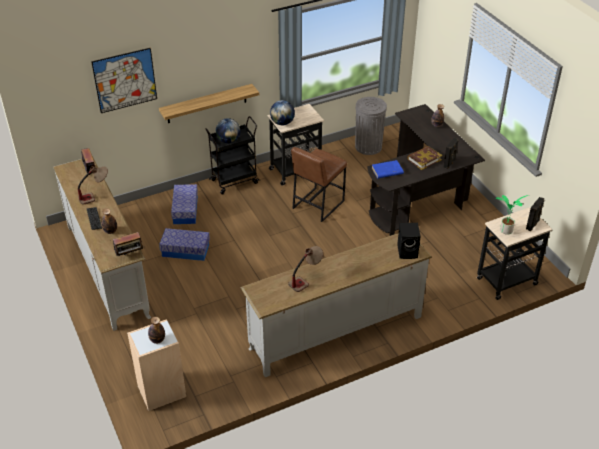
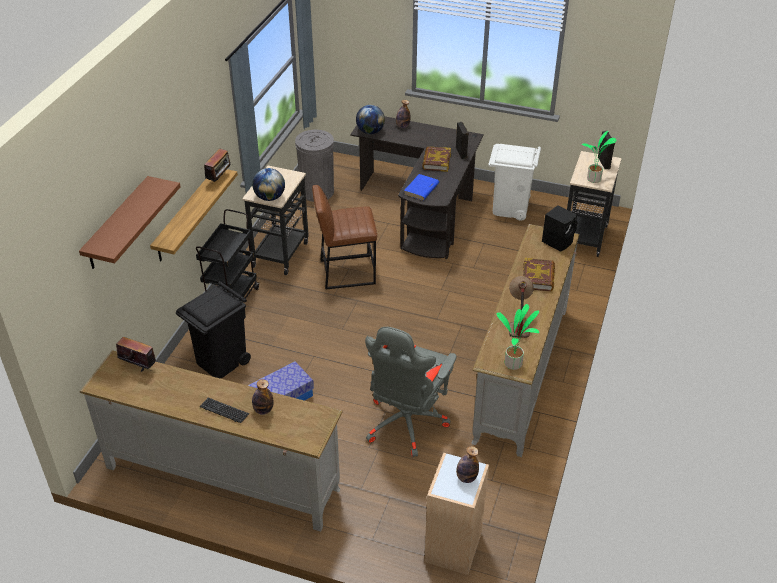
camera: 45 degrees left, 0 degrees up
(95, 196) = (187, 388): table lamp -> none
(125, 80) = (117, 224): picture -> brown shelf
(130, 255) = (322, 418): radio -> radio (219, 179)
(185, 210) = (221, 361): storage box -> black trash can
(228, 141) = (224, 250): globe -> globe (370, 132)
(235, 309) = (409, 418): none -> grey office chair
(266, 300) = (514, 363): none -> potted plant
(317, 205) = (346, 272): brown chair -> brown chair turned 90 degrees clockwise
(359, 264) = (538, 277): none -> book
(481, 230) = (510, 208): none -> white trash can

